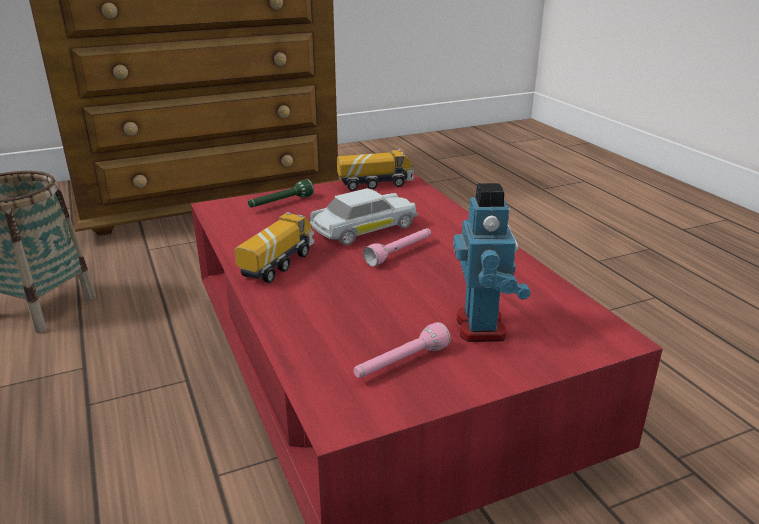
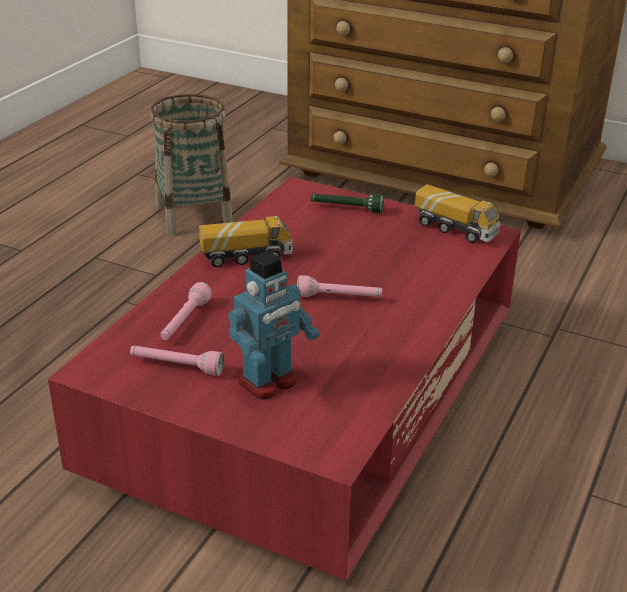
camera: 50 degrees right, 5 degrees up
(333, 331) = (184, 322): none -> pink flashlight
(364, 229) = (357, 264): white toy car -> none

